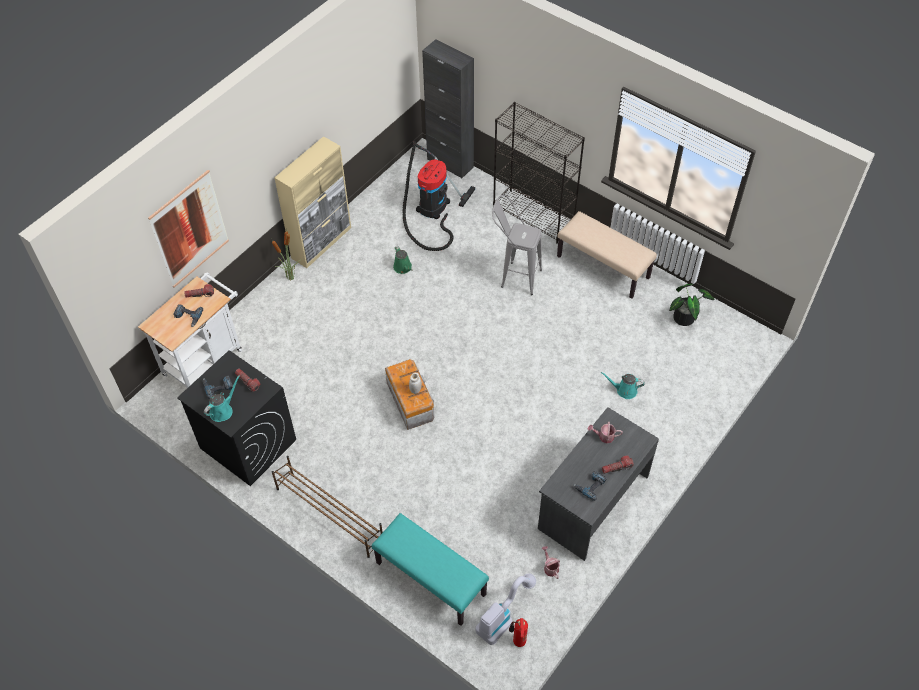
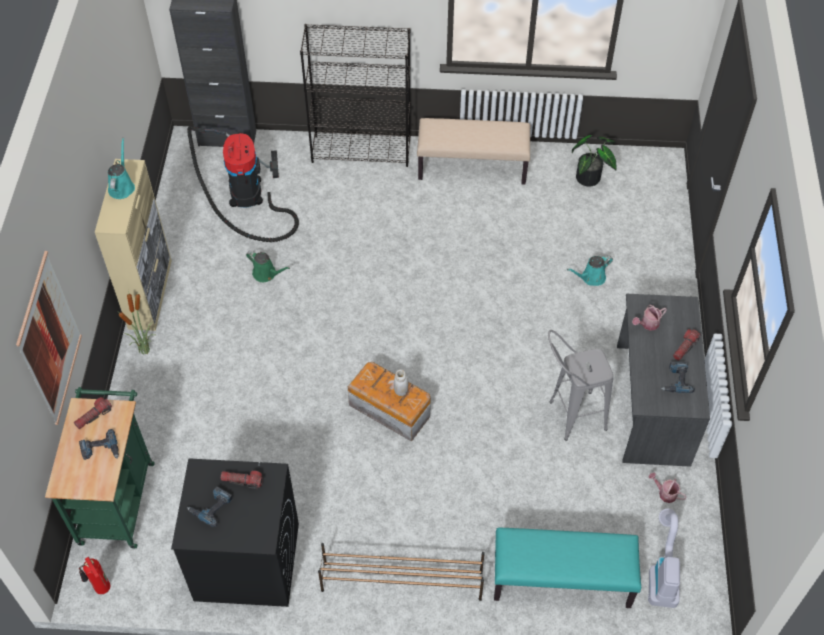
camera: 35 degrees left, 0 degrees up
(206, 359) = (117, 496): white cart -> green cart
(223, 410) = (240, 530): turquoise watering can -> turquoise watering can (122, 186)
(514, 276) = (392, 222): grey stool -> grey stool (568, 418)
(518, 641) = (696, 586): fire extinguisher -> fire extinguisher (101, 589)

